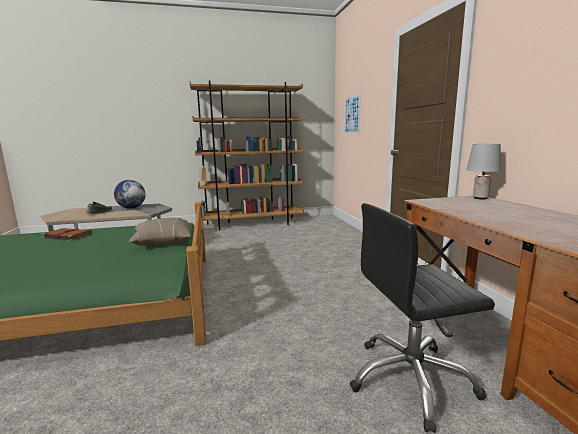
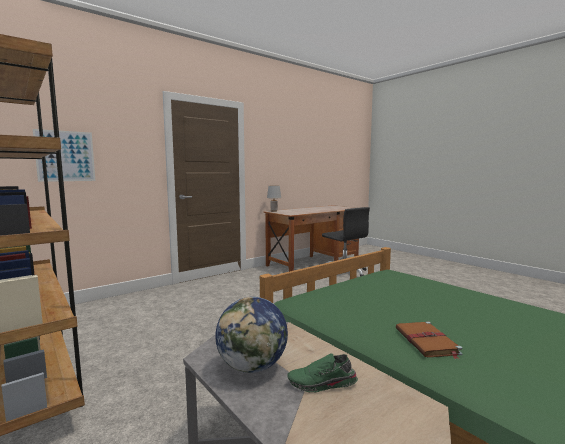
camera: 115 degrees left, 5 degrees down
(162, 241) = (357, 287): beige pillow -> none

